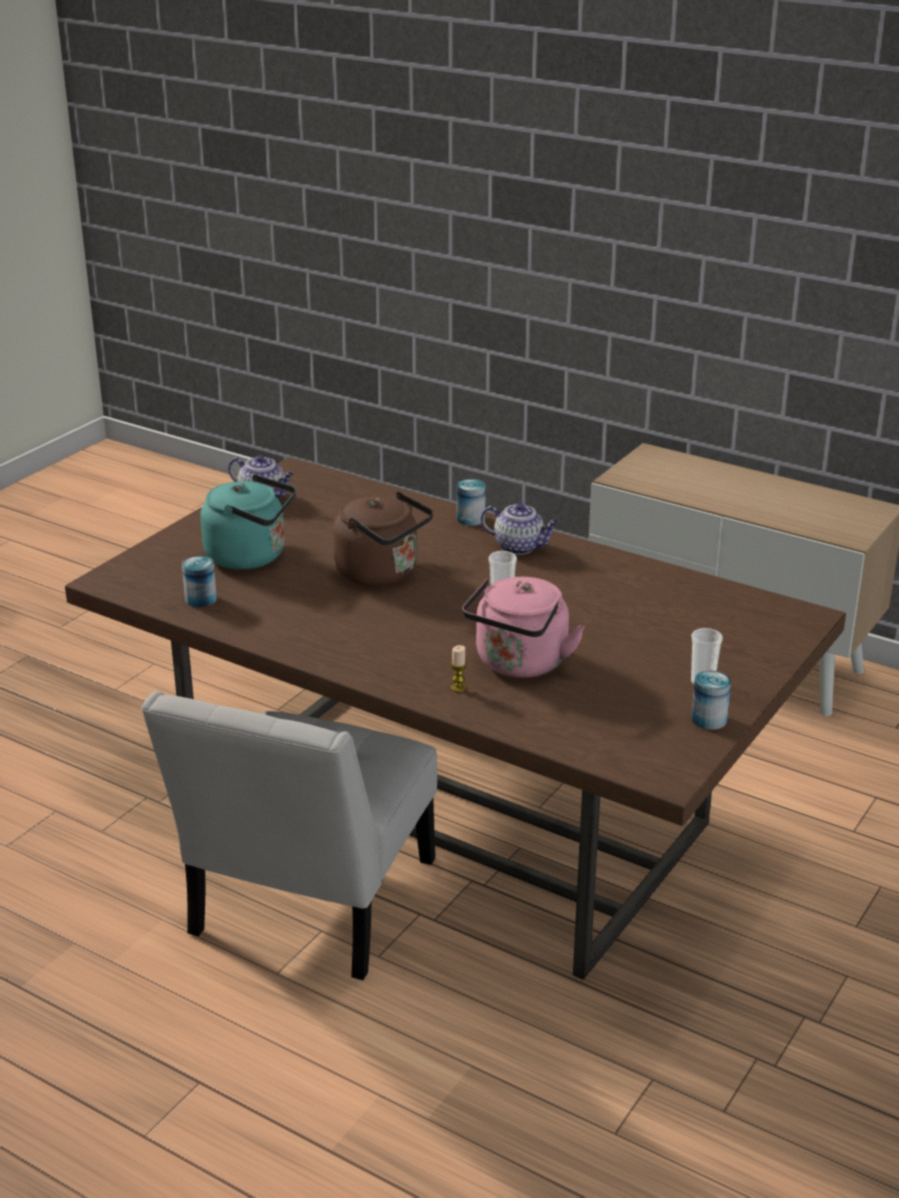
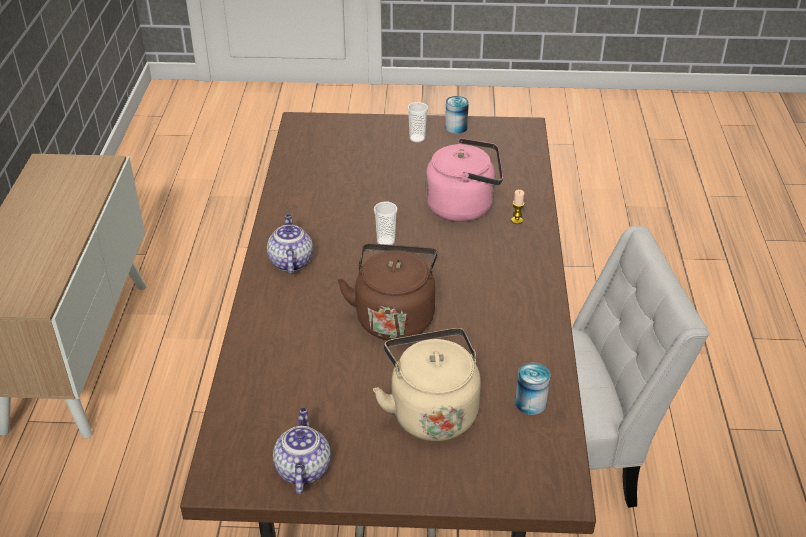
camera: 120 degrees left, 10 degrees up
(251, 556) = (431, 411): turquoise kettle -> beige kettle
(470, 519) = (256, 305): can -> none

